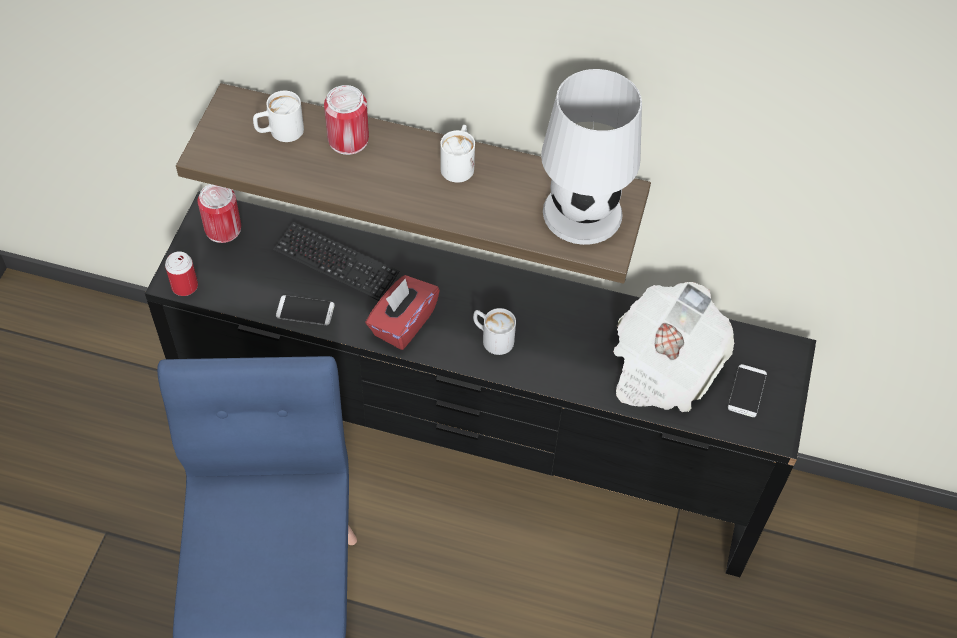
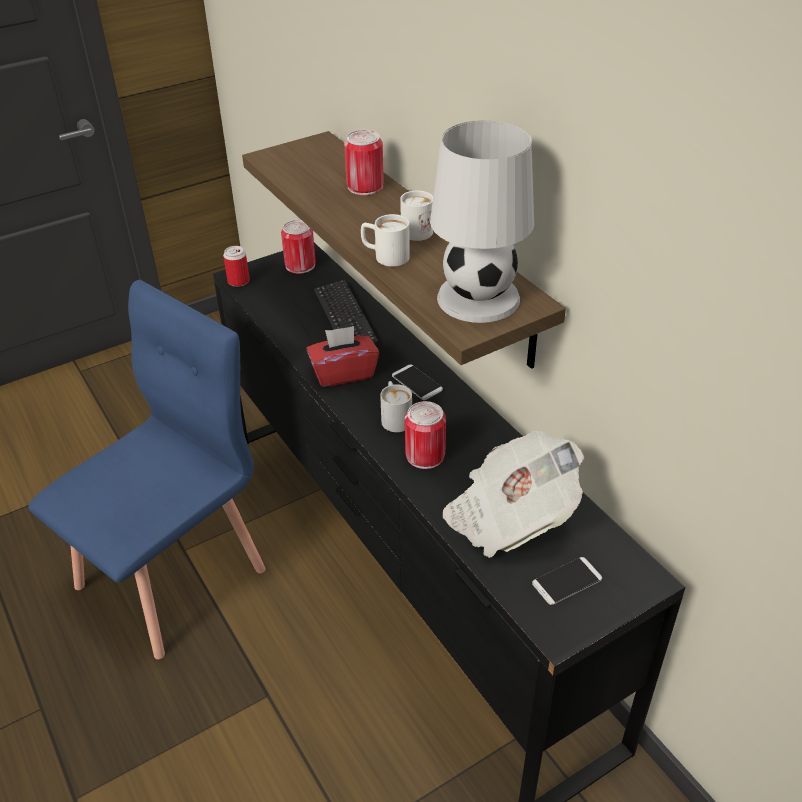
camera: 45 degrees right, 15 degrees down
(279, 132) = (327, 165): white mug -> white mug (385, 256)
(305, 311) = (290, 331): phone -> phone (417, 383)
(552, 357) = (425, 455): none -> can

